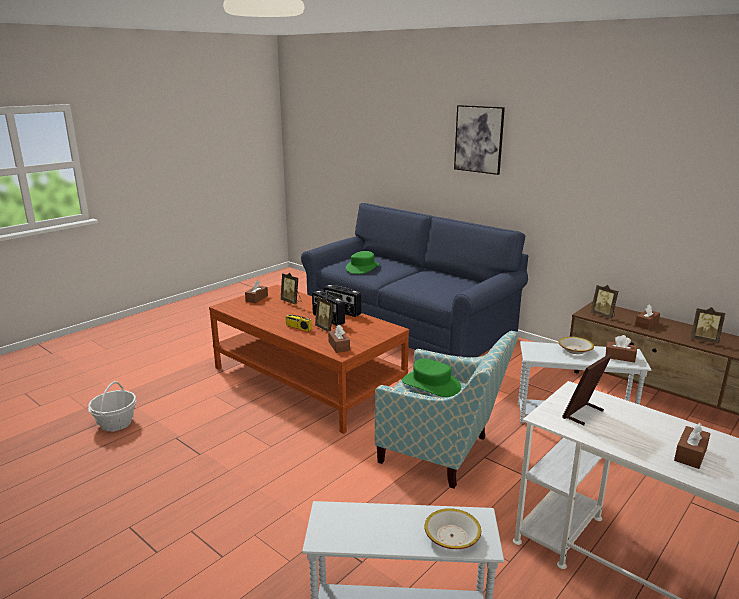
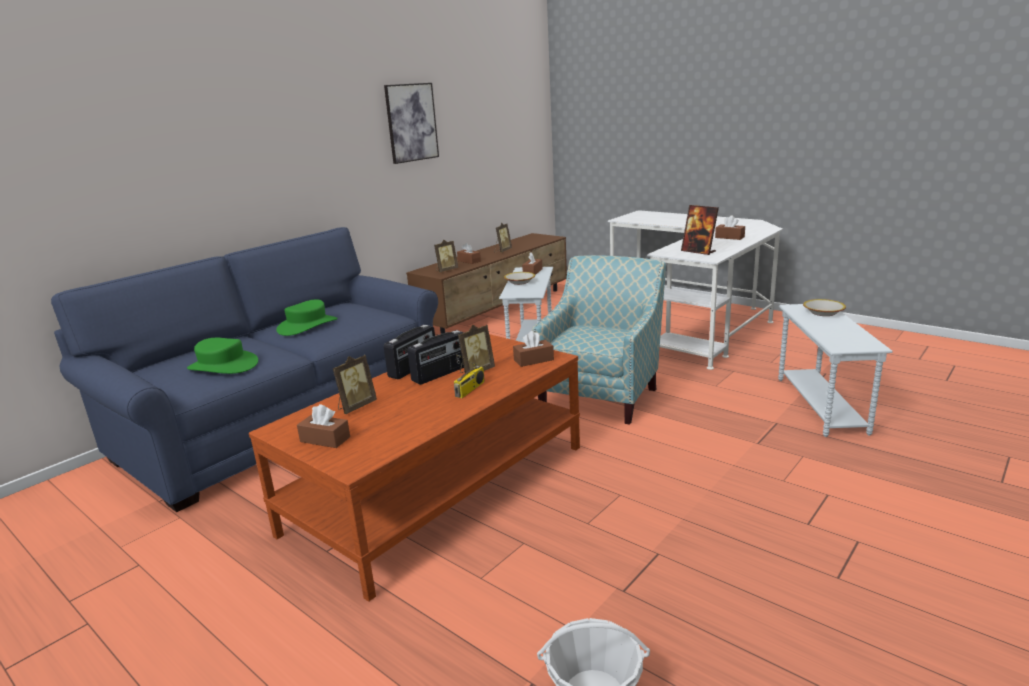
camera: 90 degrees left, 0 degrees up
(431, 384) = (588, 334): green hat -> green hat (307, 325)
(479, 139) = (236, 128): picture -> picture (411, 122)

